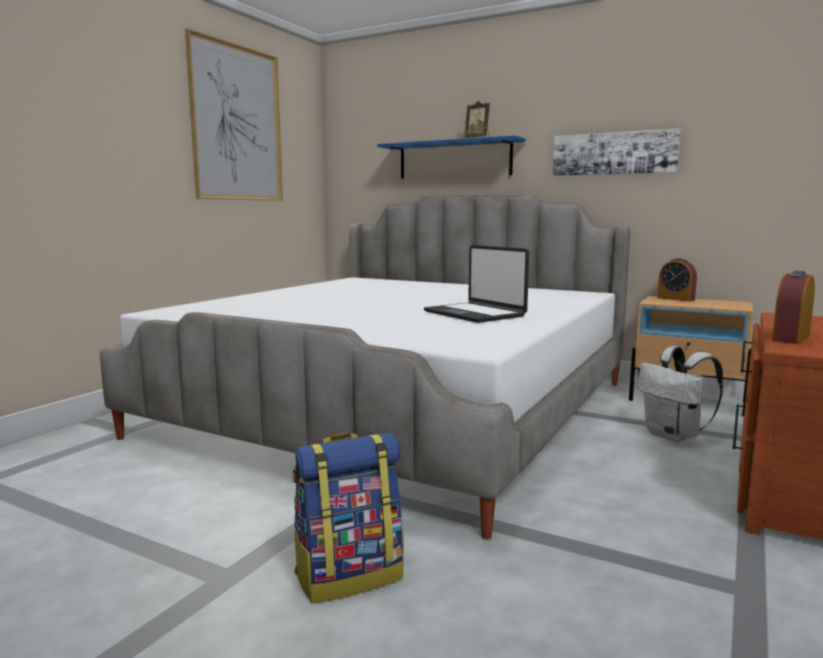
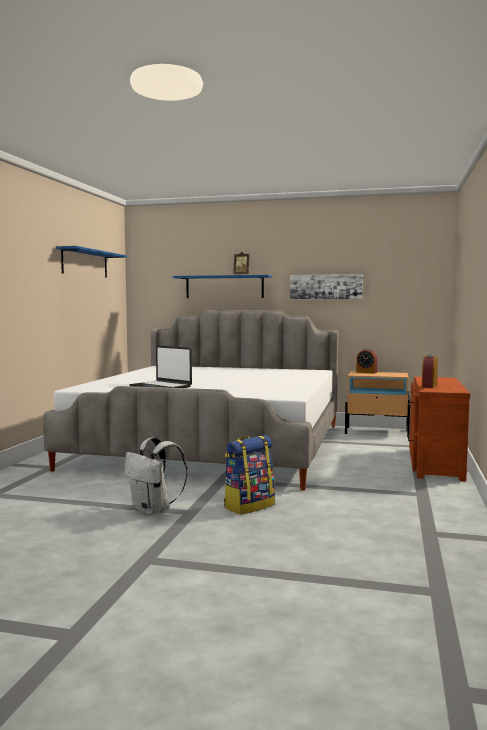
camera: 15 degrees left, 5 degrees down
(237, 124) = (85, 263): picture -> blue shelf
(475, 314) = (267, 383): laptop -> laptop (161, 387)
(674, 436) = (375, 447): white backpack -> white backpack (153, 510)

